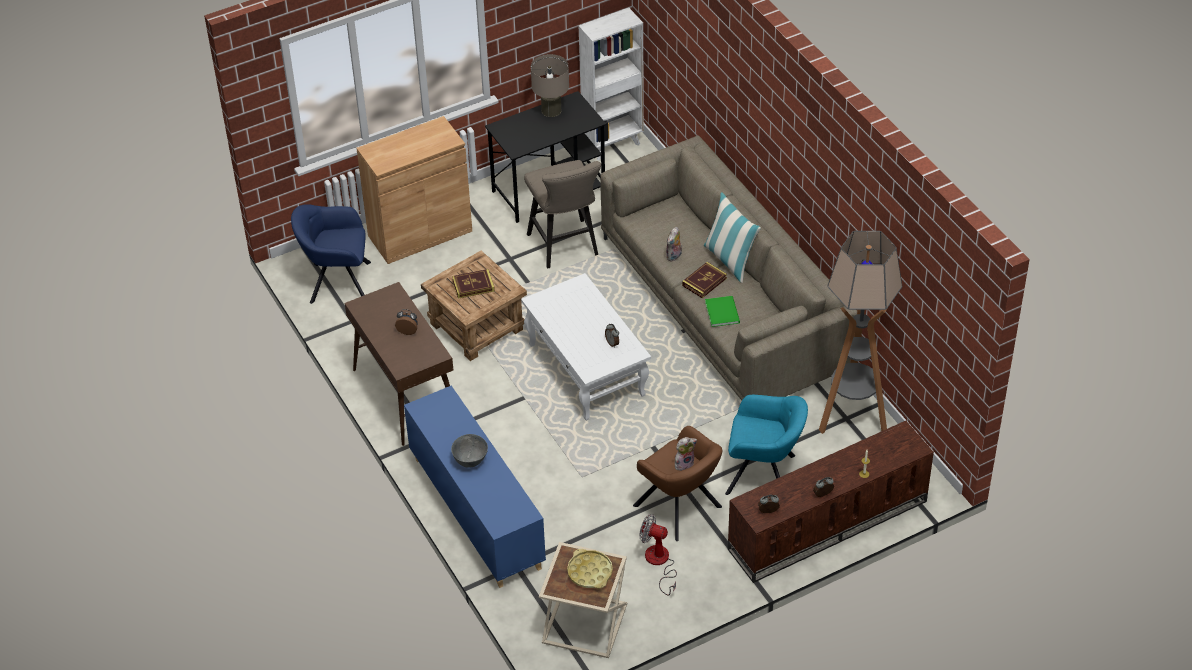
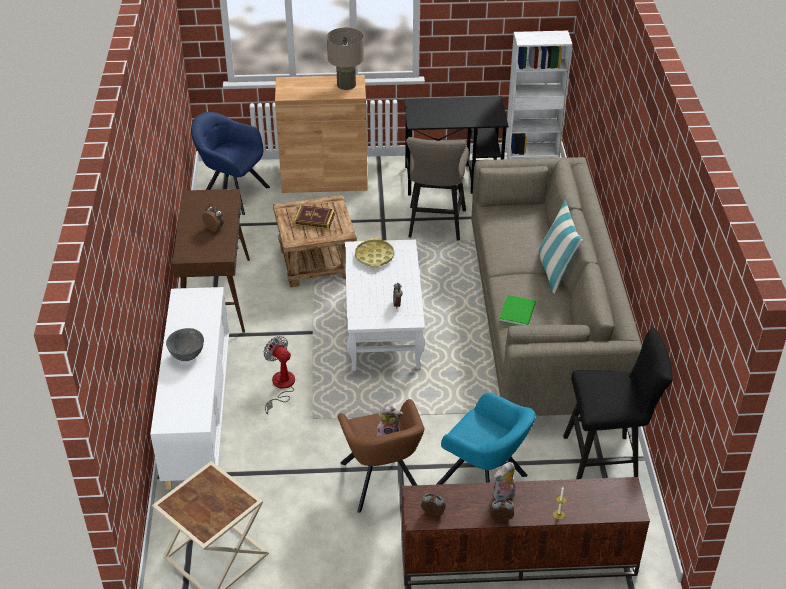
camera: 25 degrees right, 5 degrees down
(476, 512) = (198, 414): blue cabinet -> white cabinet
(551, 110) = (468, 103): beige table lamp -> beige table lamp (346, 84)
(590, 572) = (216, 502): yellow tray -> yellow tray (374, 256)
(659, 563) = (327, 526): fan -> fan (281, 386)
(674, 256) = (505, 251): plush toy -> plush toy (504, 495)
(704, 282) = (518, 281): book -> none
(851, 418) = (606, 461): floor lamp -> black stool

